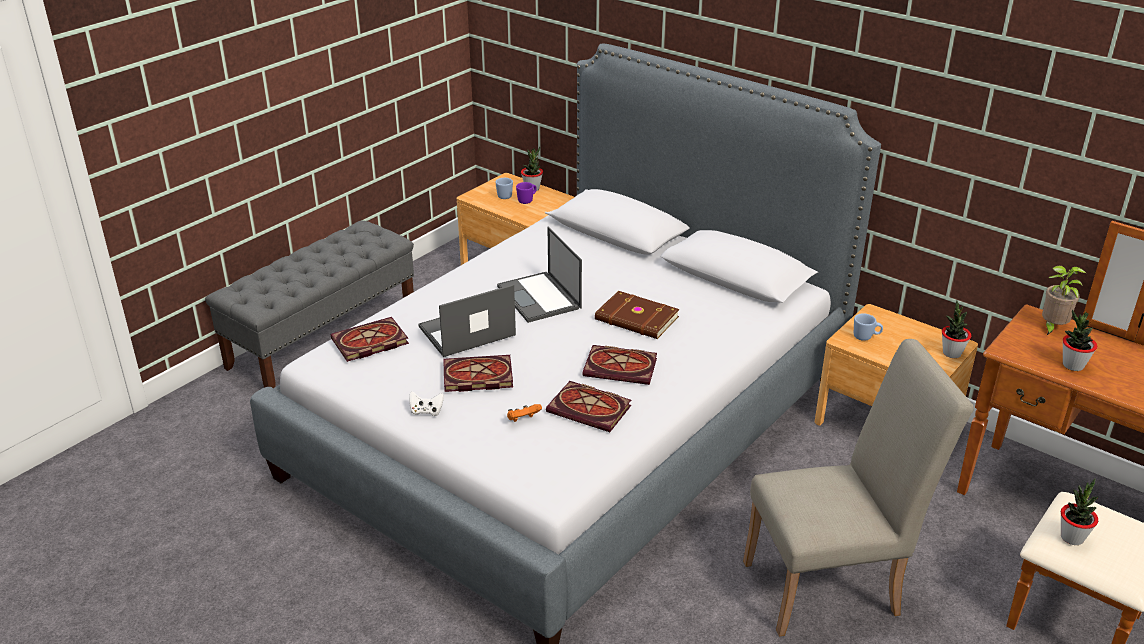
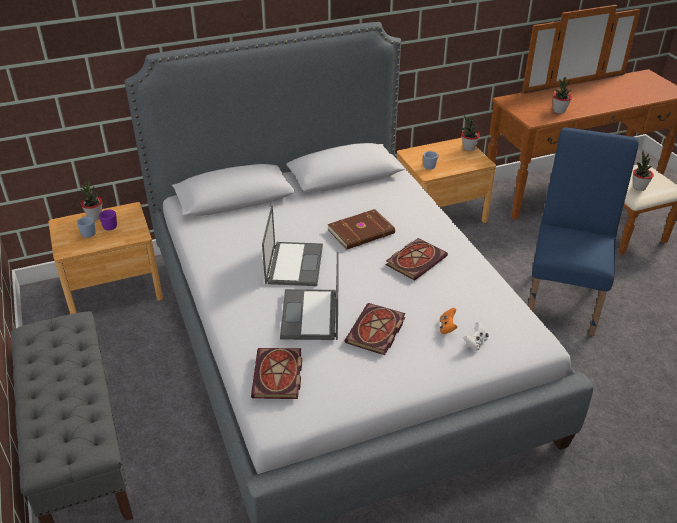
camera: 60 degrees left, 5 degrees up
(426, 411) = (402, 374): white game controller -> white game controller (475, 343)
(540, 298) = (294, 263): laptop -> laptop turned 90 degrees counterclockwise
(591, 409) = (456, 291): book -> none
(832, 586) = (564, 297): beige chair -> blue chair
(1052, 328) = (521, 101): potted plant -> none

